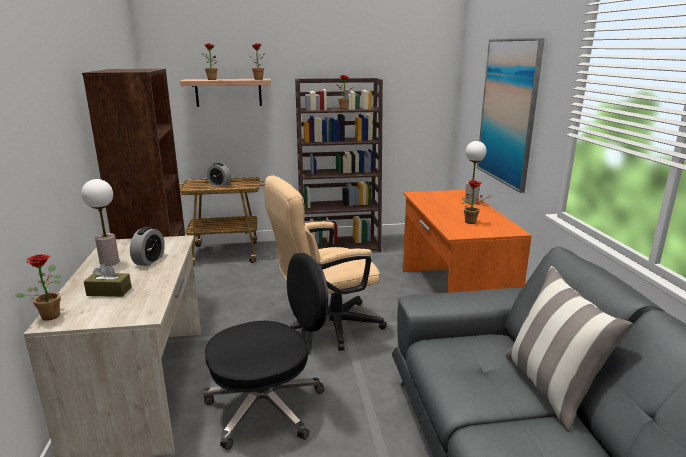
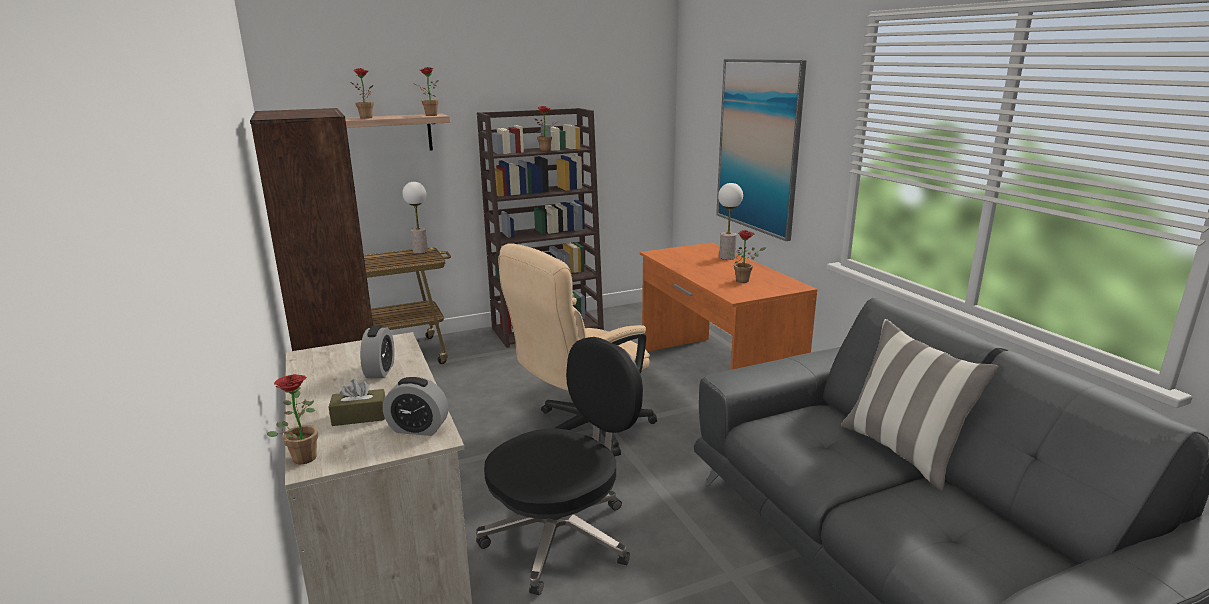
camera: 15 degrees left, 0 degrees up
(109, 262) = (324, 380): table lamp -> table lamp (420, 251)
(219, 184) = (386, 261): alarm clock -> alarm clock (418, 429)

